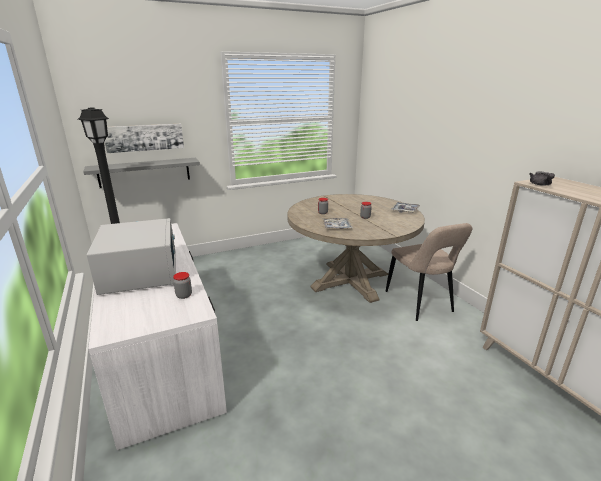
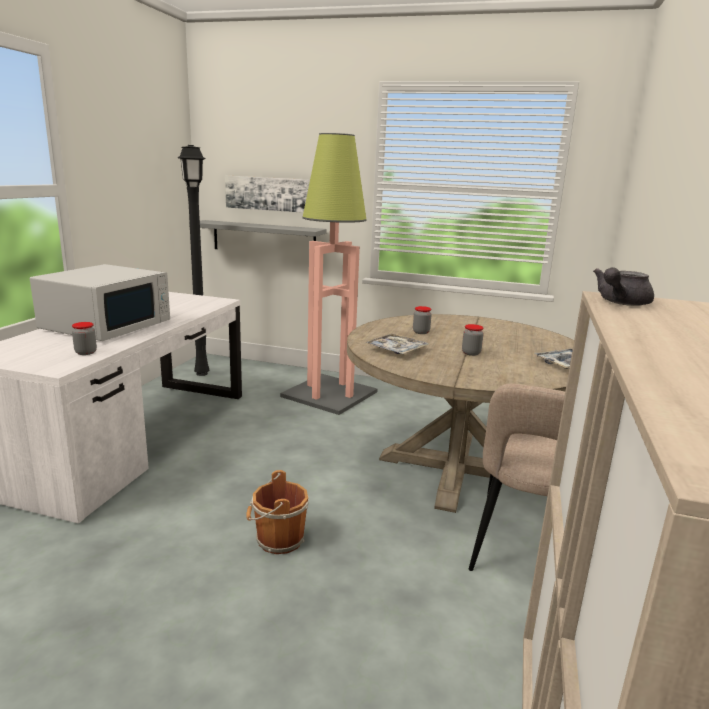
camera: 40 degrees right, 5 degrees down
(234, 267) = (329, 394): none -> floor lamp
(336, 354) = (277, 540): none -> brown bucket

